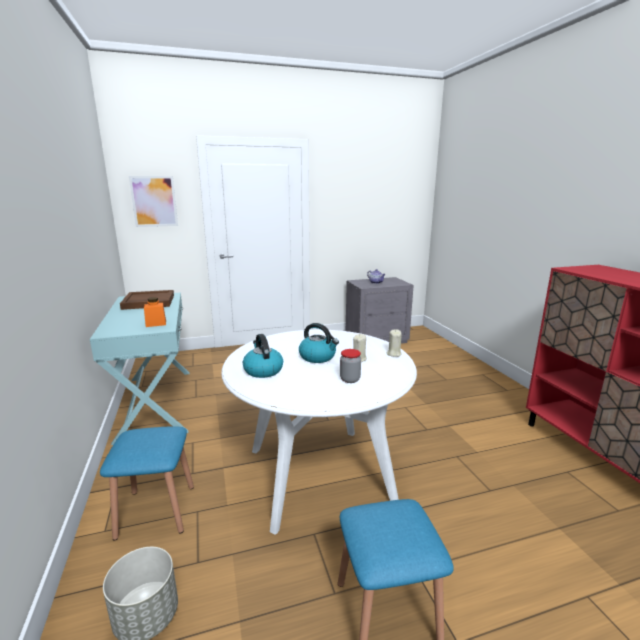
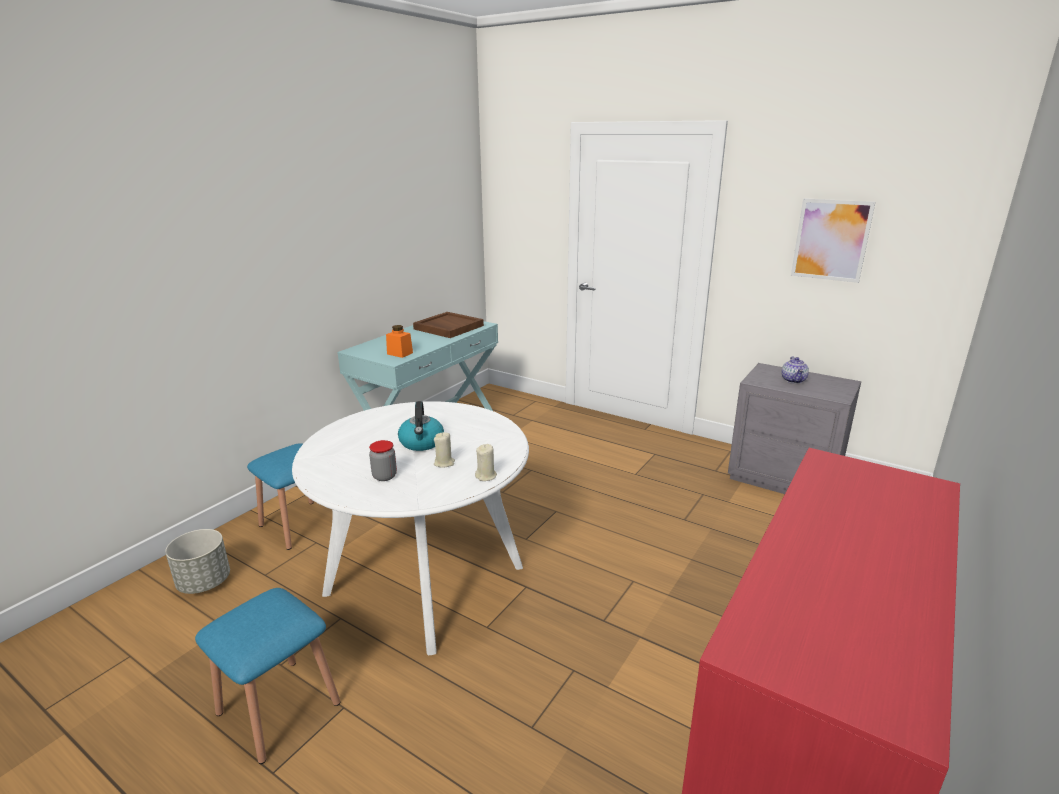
camera: 50 degrees right, 5 degrees up
(154, 201) = (520, 206): picture -> picture (831, 240)
(263, 370) = (359, 432): kettle -> none

